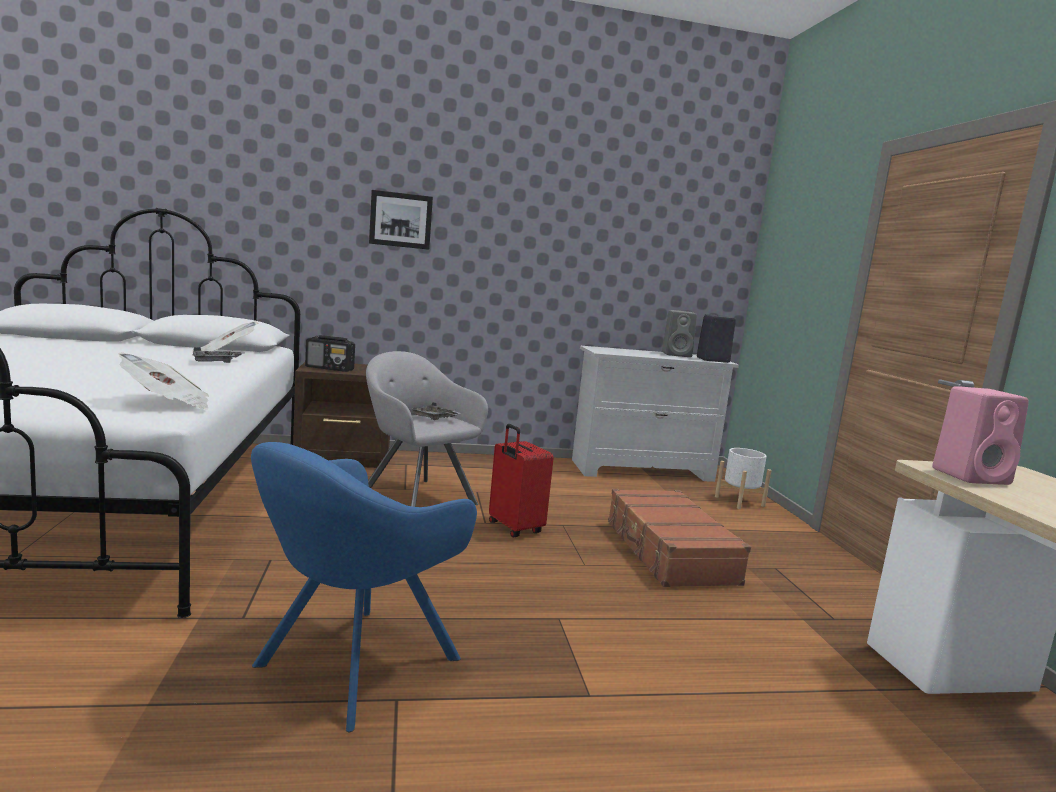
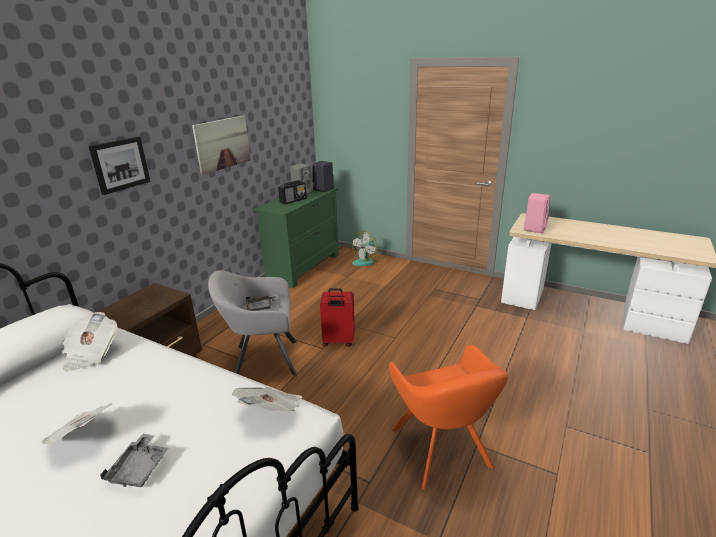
camera: 50 degrees left, 15 degrees up
(98, 365) = (83, 435): none -> newspaper
(216, 362) = (127, 365): grey tray -> grey tray (140, 468)
(330, 368) = (136, 312): radio -> radio (293, 200)
(351, 666) = (442, 451): blue armchair -> orange armchair
(554, 242) = (222, 144): none -> picture
(642, 470) = (304, 267): white dresser -> green dresser
(668, 552) = (400, 308): brown suitcase -> none
(739, 501) = (366, 261): white planter -> fan

